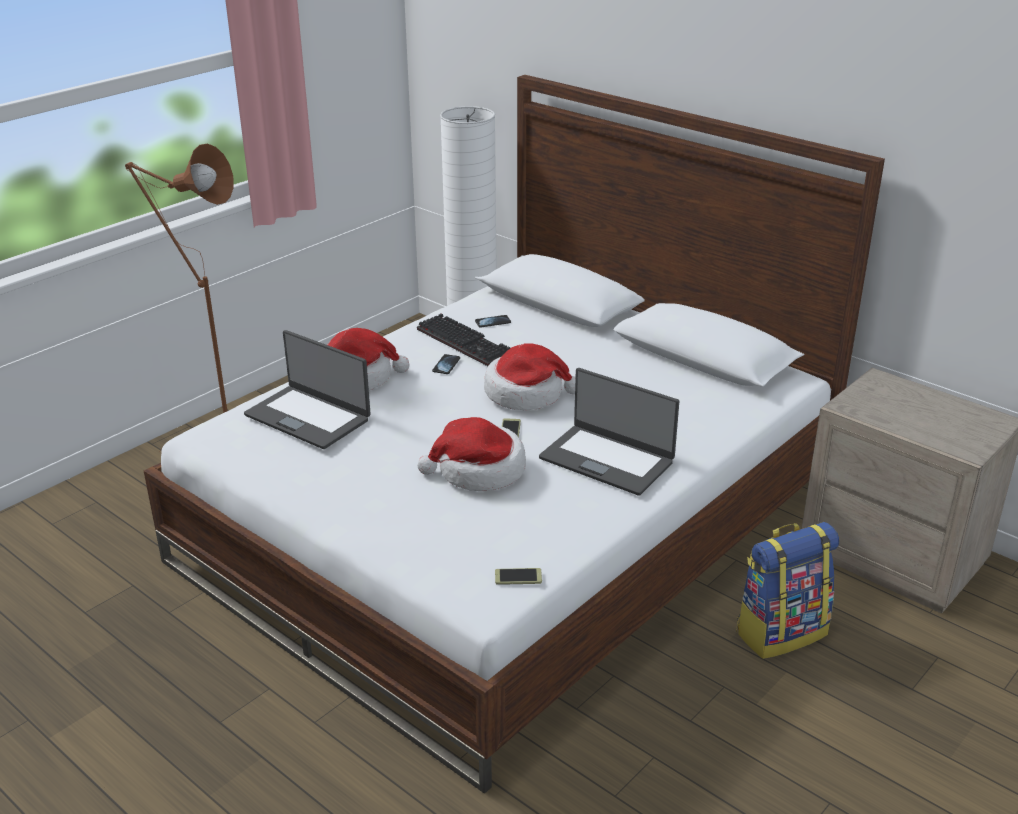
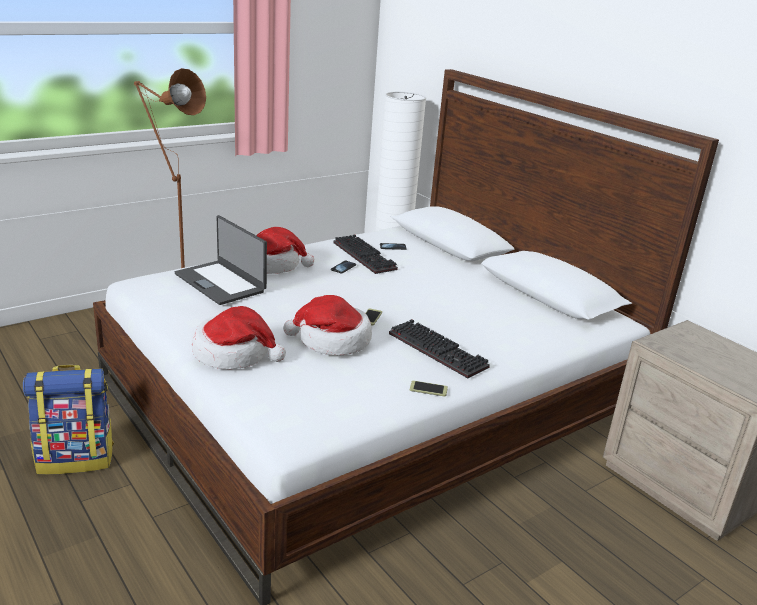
camera: 10 degrees right, 5 degrees down
(518, 577) = (325, 423): phone -> phone (428, 389)
(526, 393) = (395, 295): hat -> hat (234, 353)
(607, 459) = (440, 350): laptop -> keyboard
(780, 632) = (566, 527): backpack -> backpack (76, 458)

